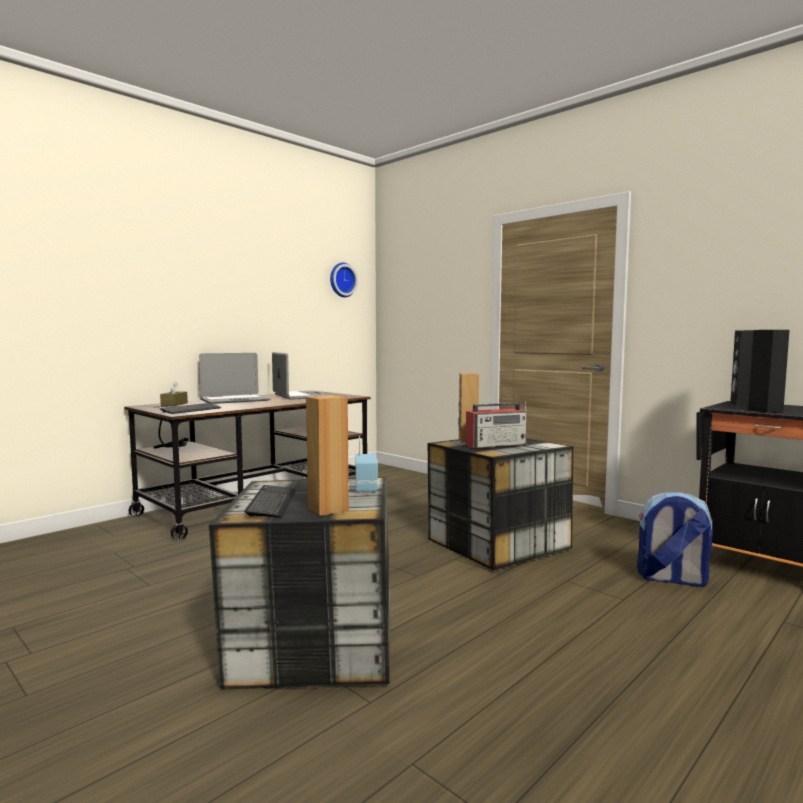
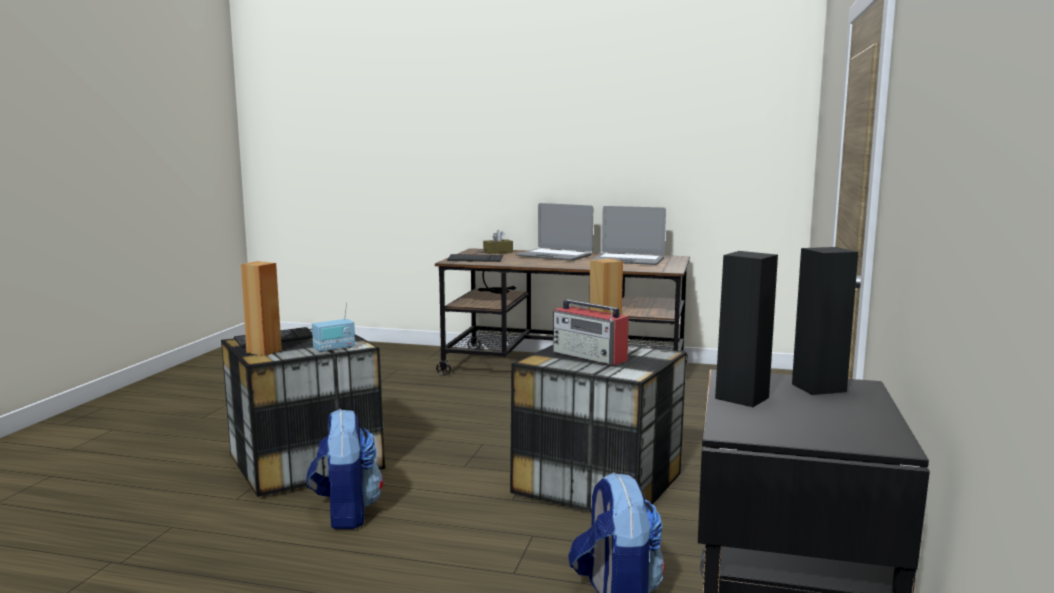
camera: 60 degrees right, 5 degrees up
(299, 396) = (628, 260): laptop -> laptop turned 75 degrees clockwise
(341, 280) = (749, 110): wall clock -> none
(468, 643) = (345, 513): none -> backpack

